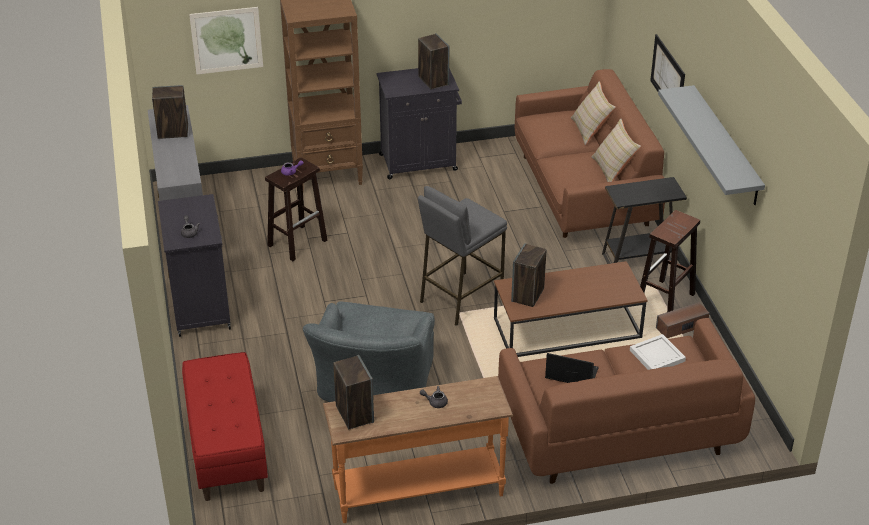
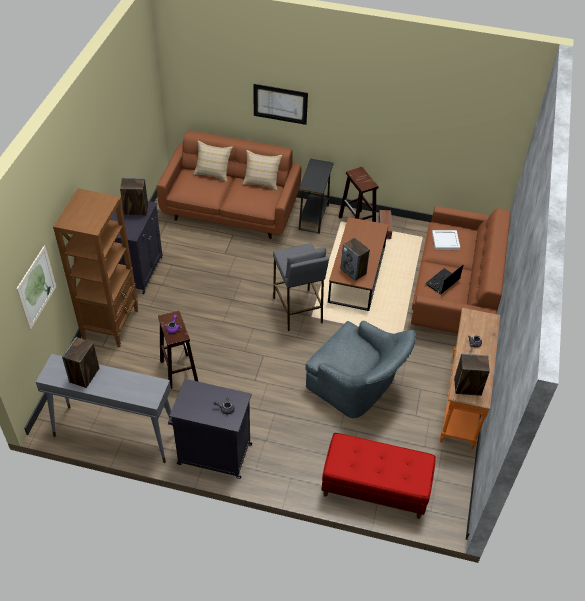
camera: 65 degrees left, 10 degrees up
(726, 146) = (382, 113): grey shelf -> none

